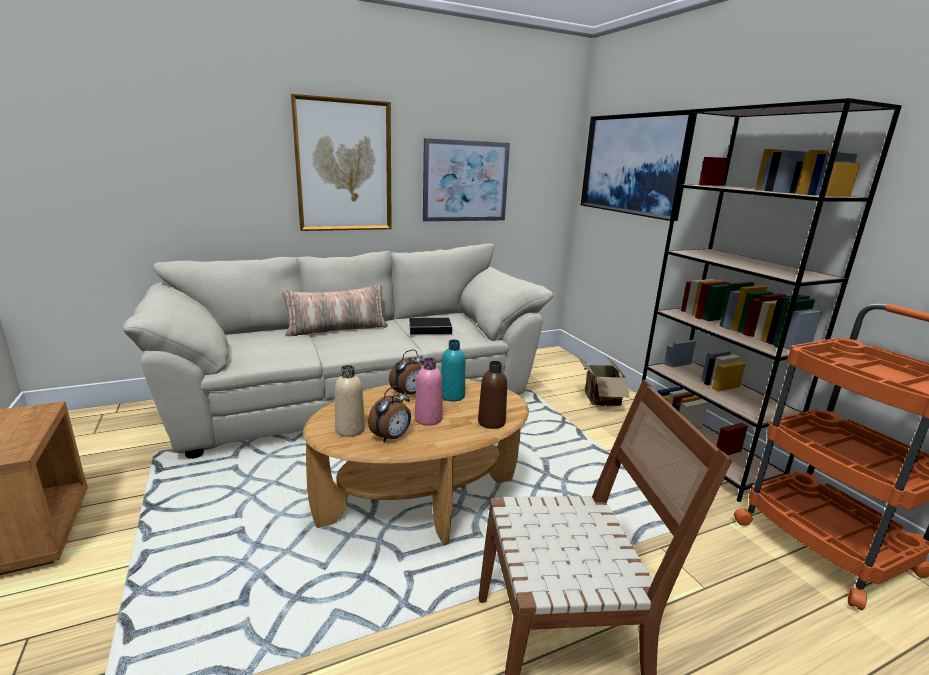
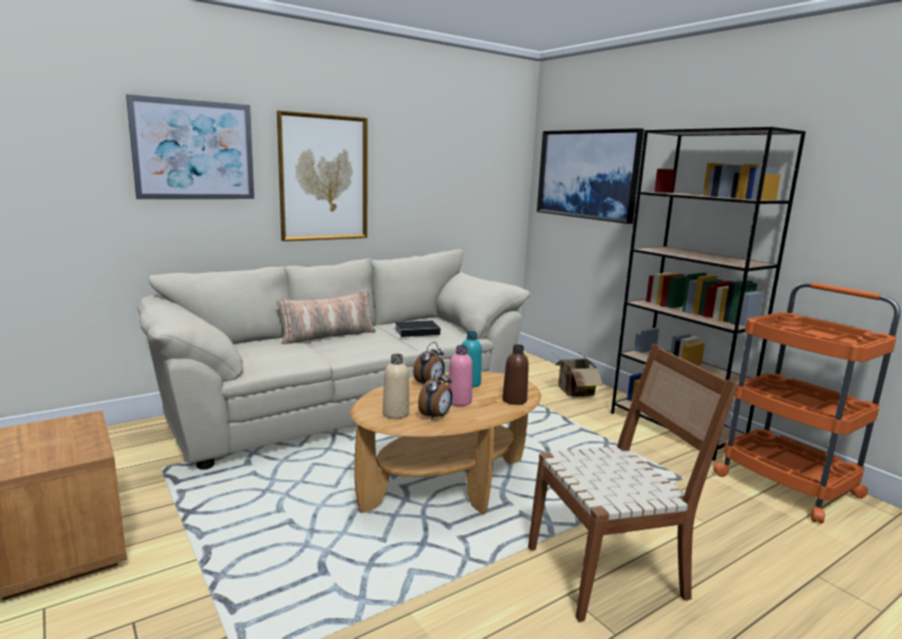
camera: 10 degrees left, 5 degrees down
(465, 181) = (433, 191): picture -> picture (194, 150)

